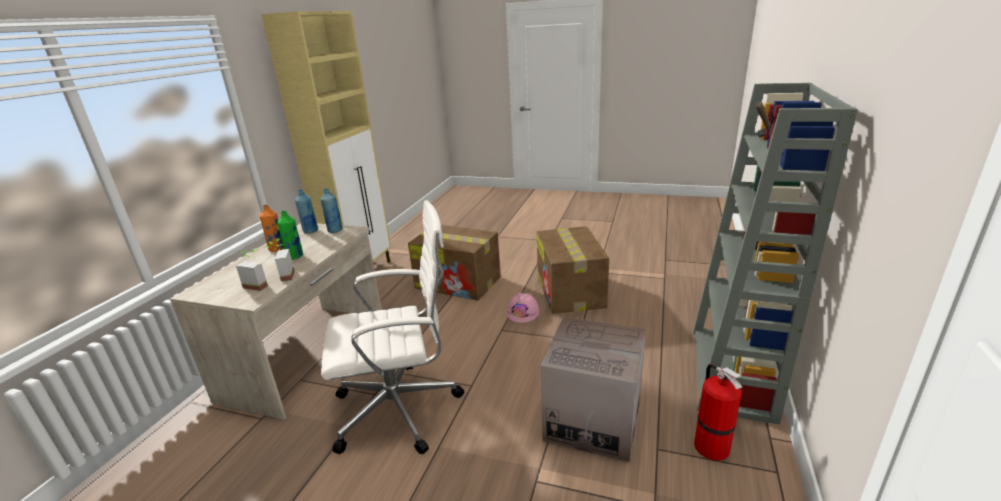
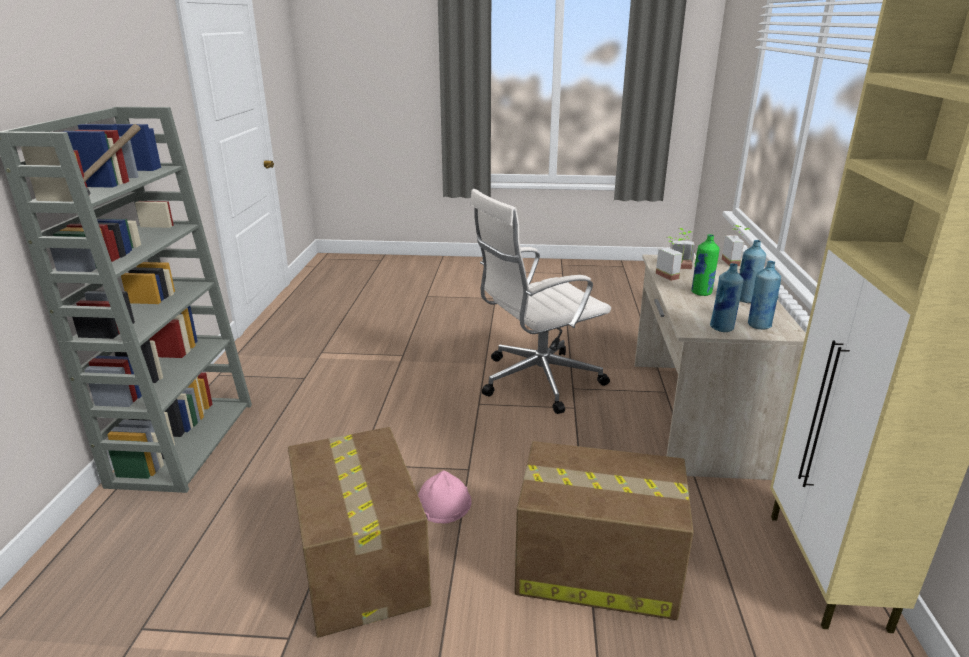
camera: 165 degrees right, 0 degrees up
(195, 289) = (735, 262): none -> potted plant
(277, 249) = (746, 299): orange bottle -> blue bottle
(593, 420) = (354, 389): cardboard box -> none
(710, 445) = (258, 383): fire extinguisher -> none

